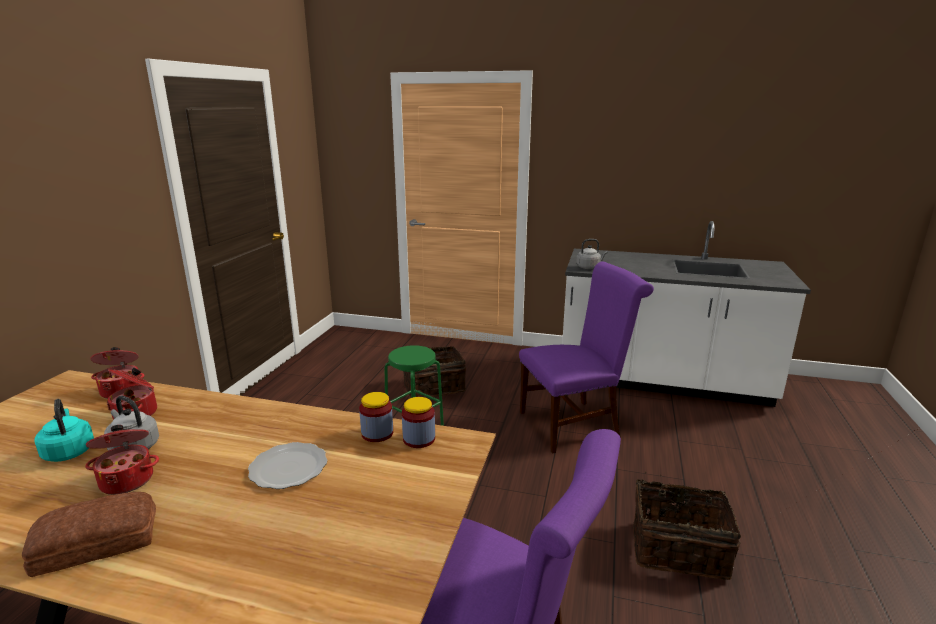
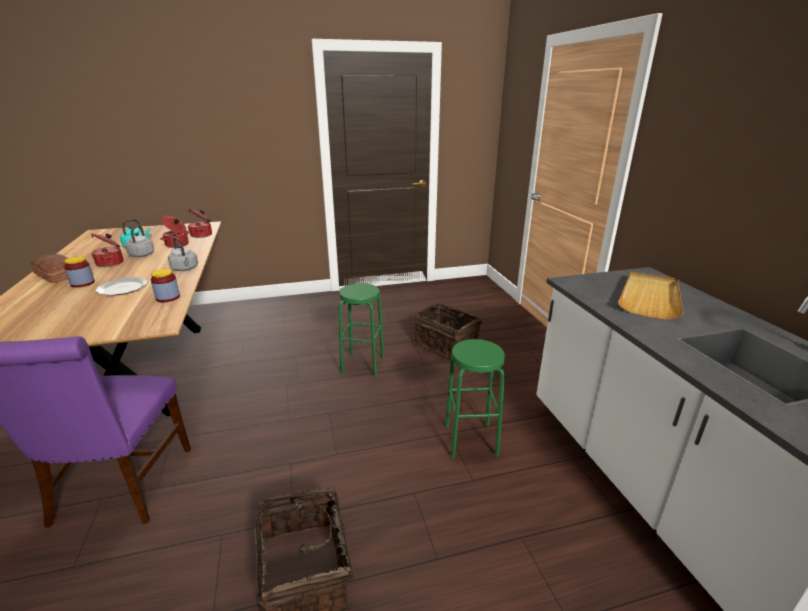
camera: 60 degrees right, 5 degrees up
(419, 439) = (162, 310): jar -> jar (82, 283)
(574, 424) = (470, 440): purple chair -> green stool
(589, 267) = (586, 285): grey kettle -> grey kettle (185, 269)
(621, 261) = (650, 297): none -> beige tray

